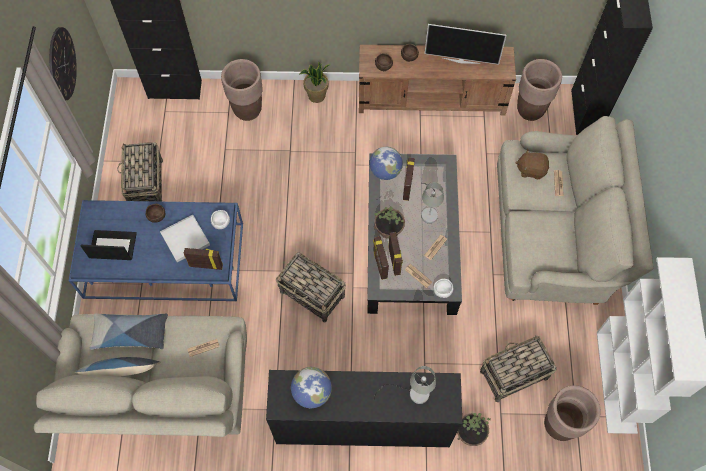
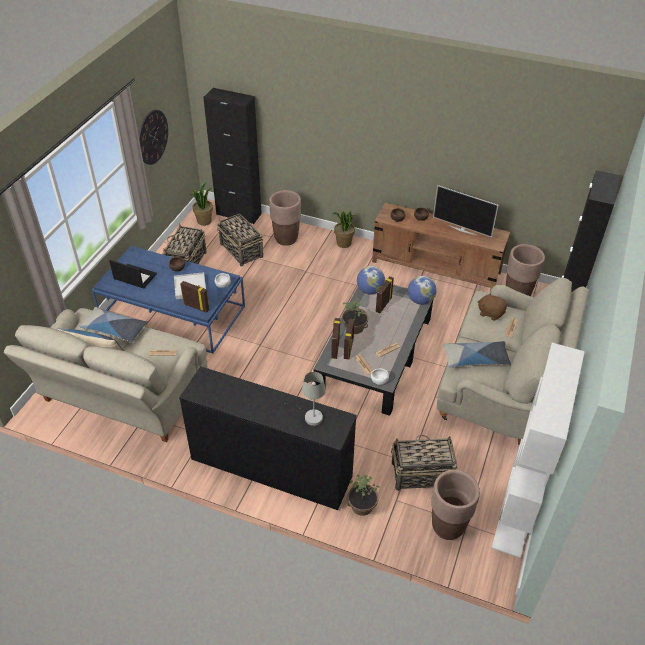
camera: 20 degrees right, 20 degrees down
(137, 113) = (204, 221): none -> potted plant
(312, 294) = (275, 367): basket -> basket (241, 251)
(312, 392) = (225, 390): globe -> globe (420, 300)
(429, 211) = (394, 325): grey table lamp -> none
(536, 237) = (475, 359): none -> pillow

